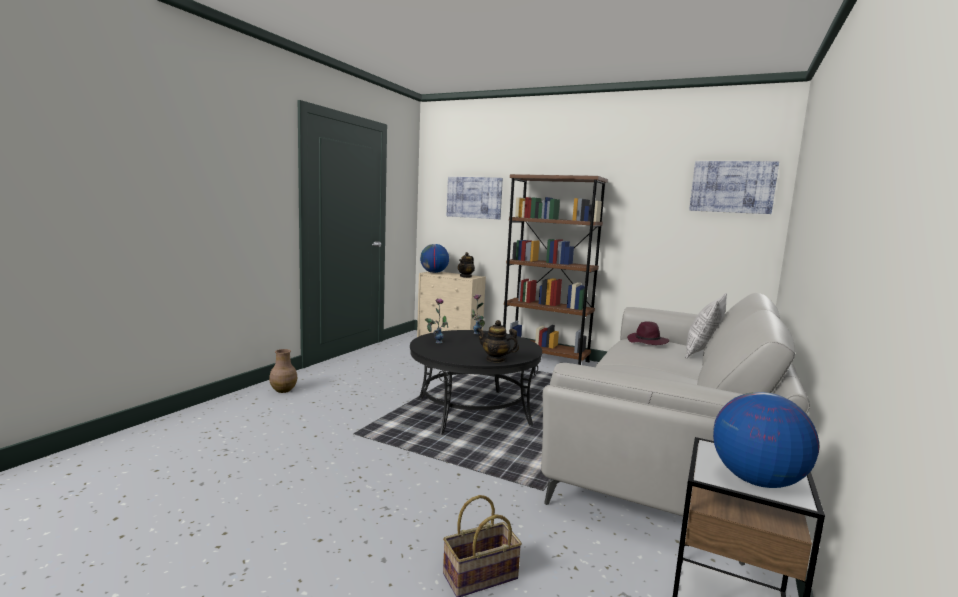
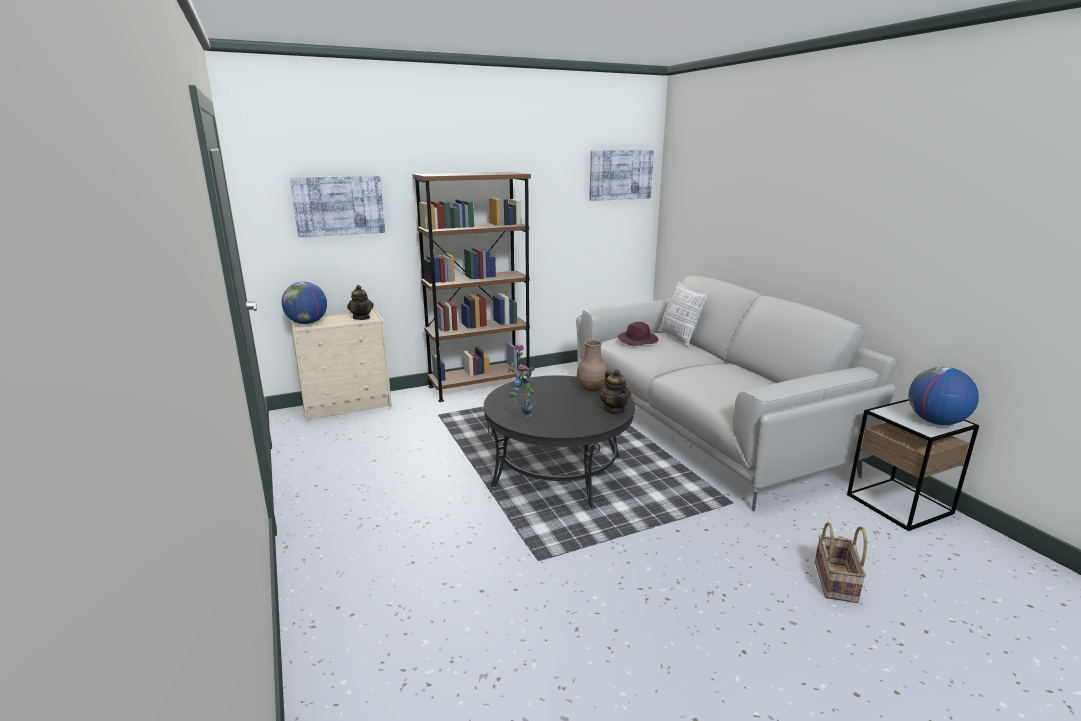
camera: 50 degrees left, 10 degrees up
(283, 390) = (338, 575): brown vase -> brown vase (591, 388)
(496, 359) = (614, 409): teapot -> teapot turned 75 degrees counterclockwise

